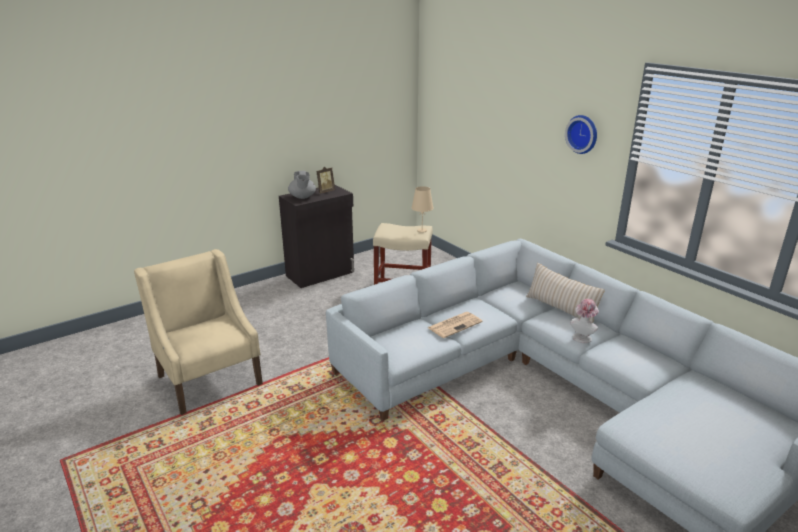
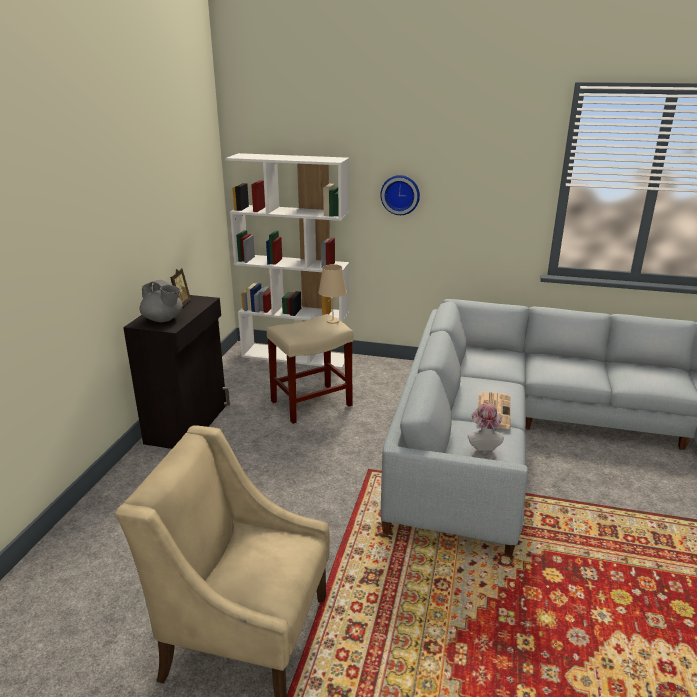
camera: 40 degrees left, 0 degrees up
(437, 258) = (296, 356): none -> white bookcase
(561, 309) = (539, 358): beige pillow -> none
(583, 134) = (498, 169): wall clock -> wall clock (400, 194)
(583, 337) = (597, 375): hat -> hat (482, 452)

